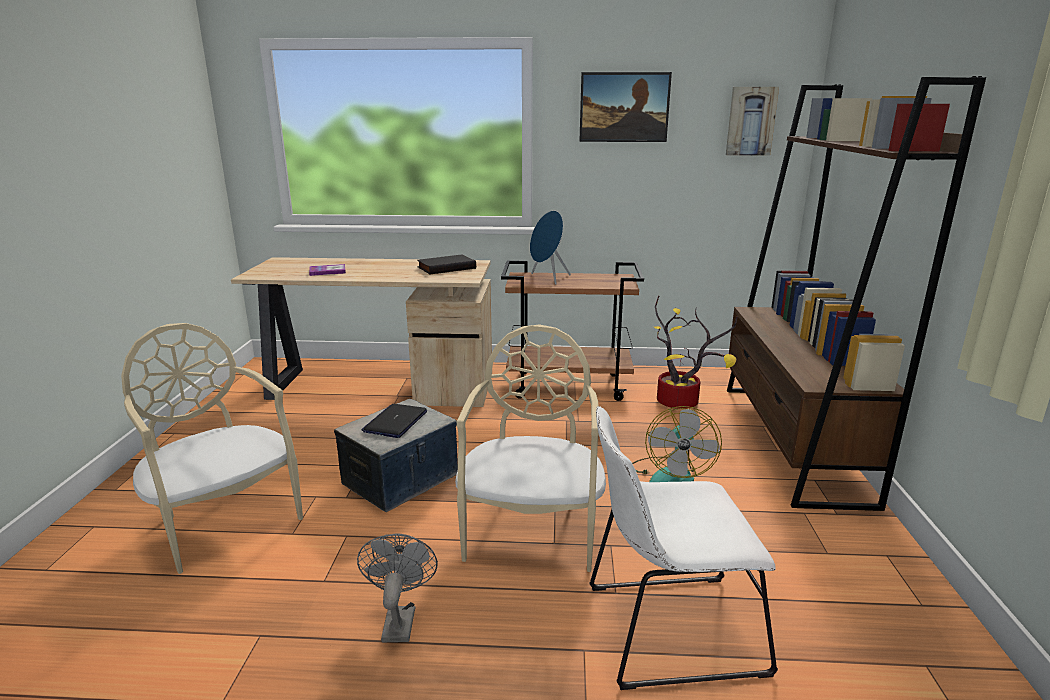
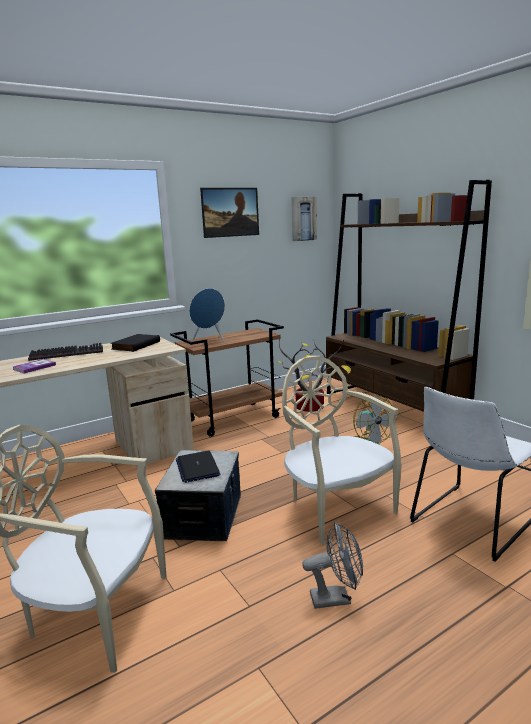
camera: 35 degrees left, 5 degrees down
(378, 263) = (68, 353): none -> keyboard
(399, 619) = (336, 598): grey fan -> grey fan turned 120 degrees clockwise

